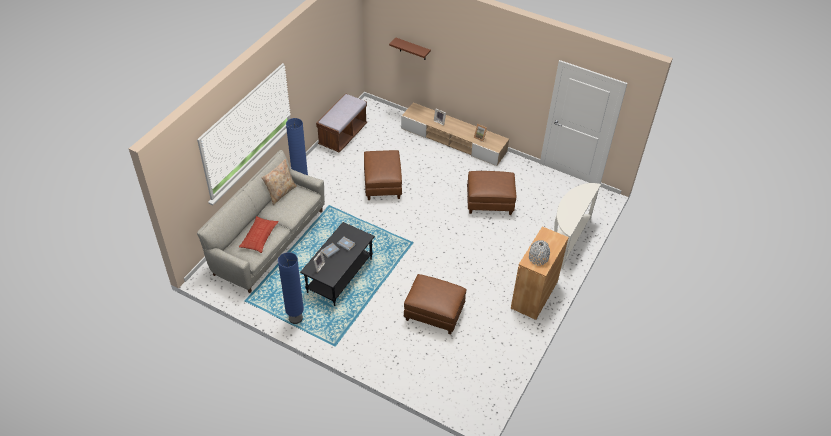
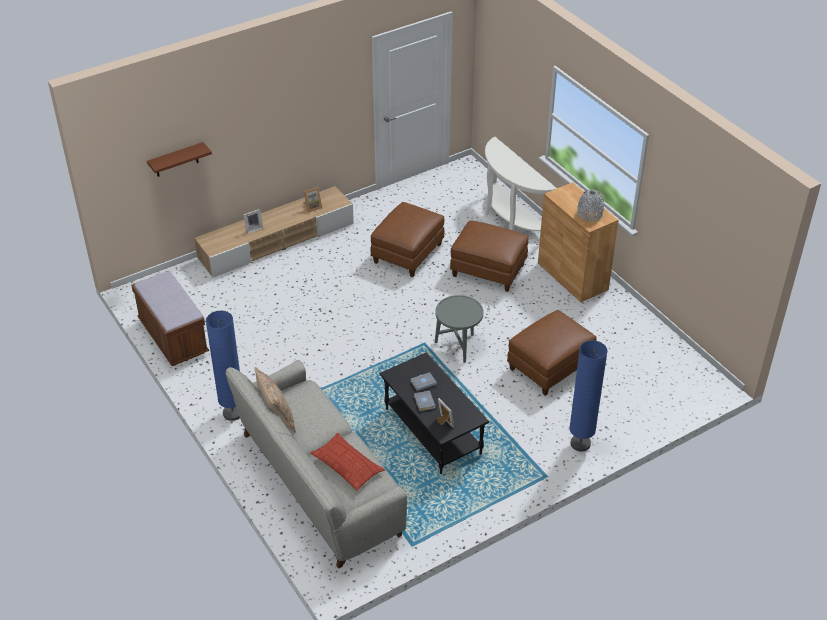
camera: 60 degrees left, 5 degrees down
(295, 318) = (478, 500): blue floor lamp -> blue floor lamp (580, 444)
(383, 185) = (302, 333): brown ottoman -> brown ottoman (489, 270)
(420, 260) = (458, 347): none -> grey side table

